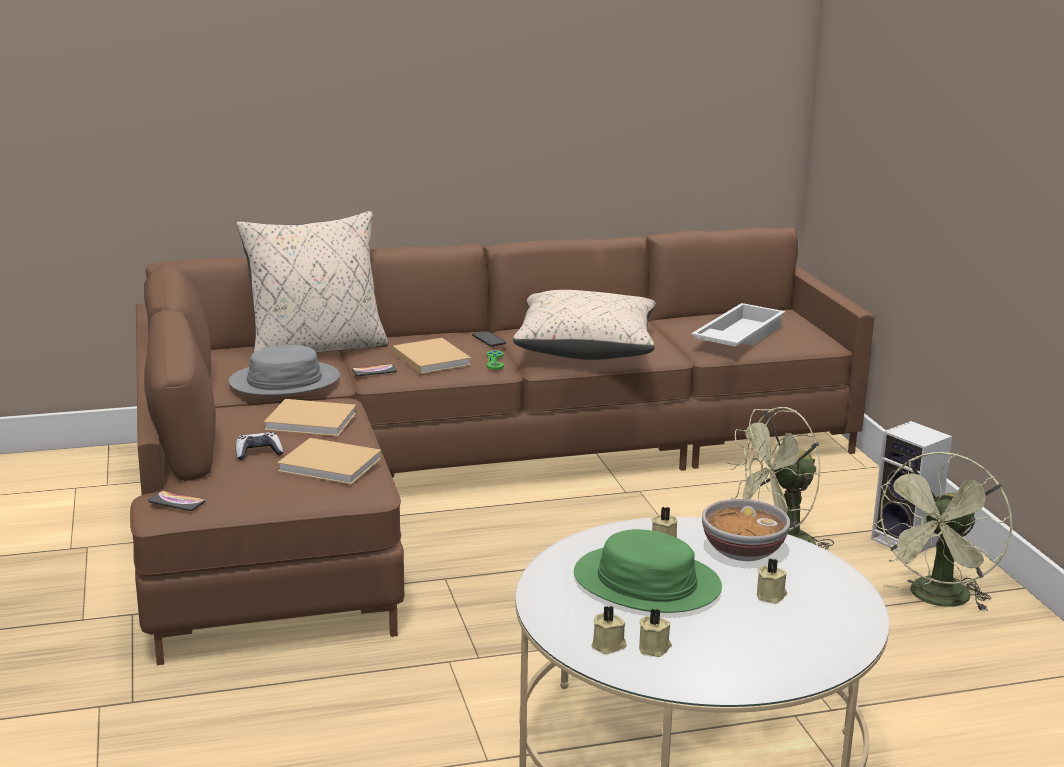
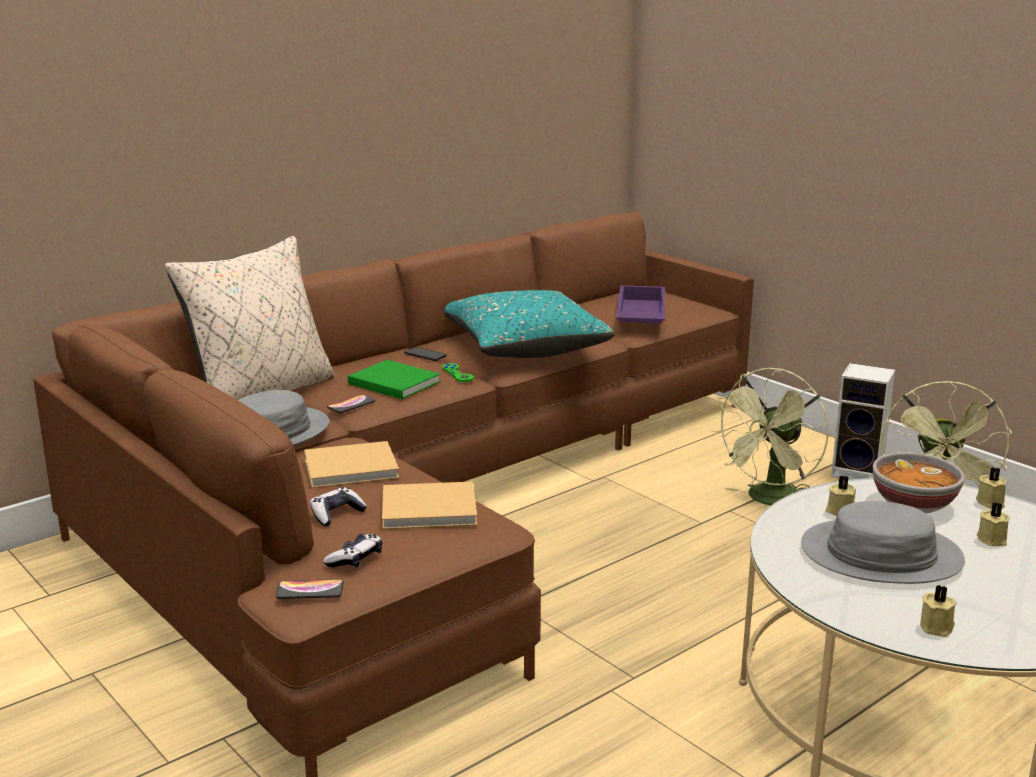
camera: 25 degrees left, 0 degrees up
(232, 488) = (355, 559): none -> game controller
(430, 358) = (392, 382): beige book -> green book
(586, 348) = (524, 347): beige pillow -> turquoise pillow
(646, 583) = (881, 555): green hat -> grey hat
(655, 648) = (977, 617): beige candle -> beige candle (991, 502)
(737, 336) = (639, 315): white tray -> purple tray

